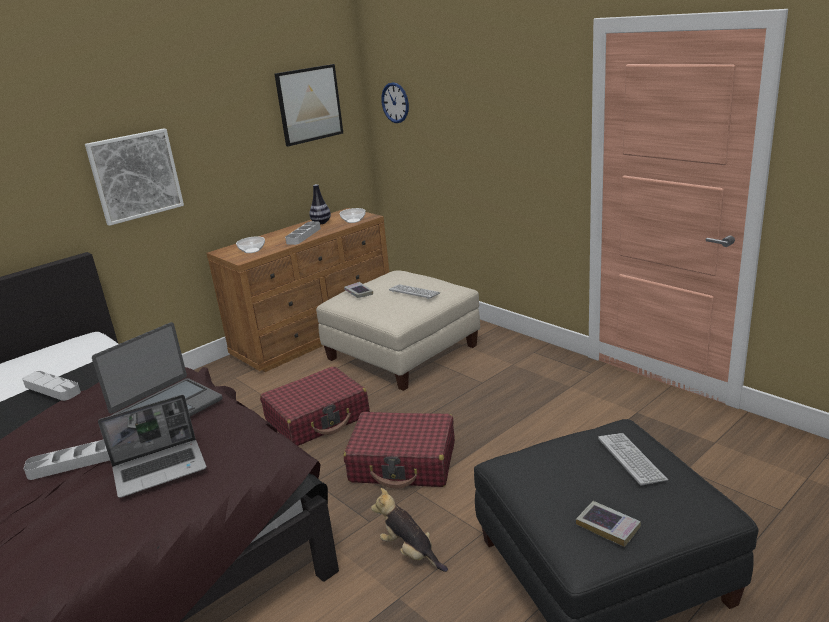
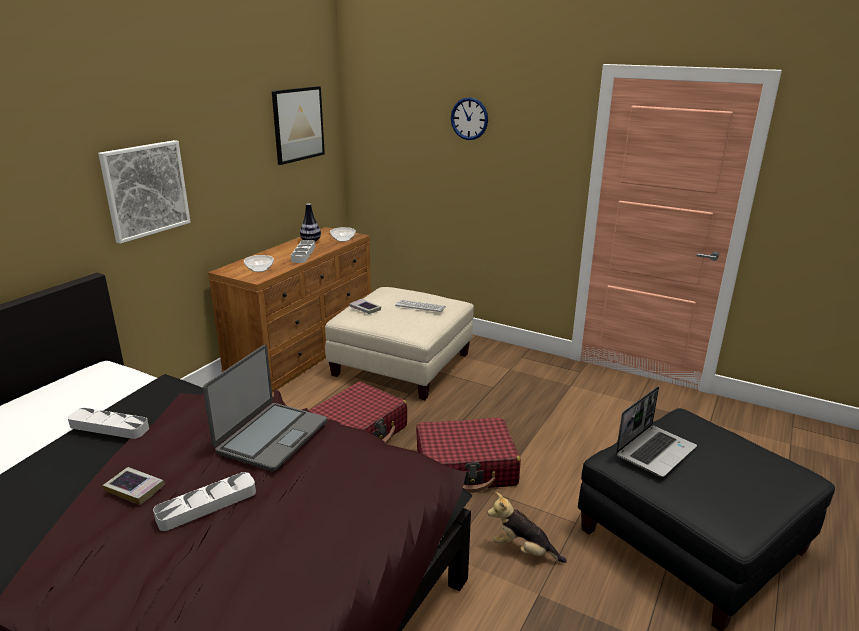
camera: 20 degrees left, 0 degrees up
(161, 469) = (316, 499): laptop -> laptop (655, 451)
(395, 102) = (377, 127): wall clock -> wall clock (469, 118)
(608, 526) = (740, 500): book -> book (134, 489)
(631, 459) = (715, 441): keyboard -> none

